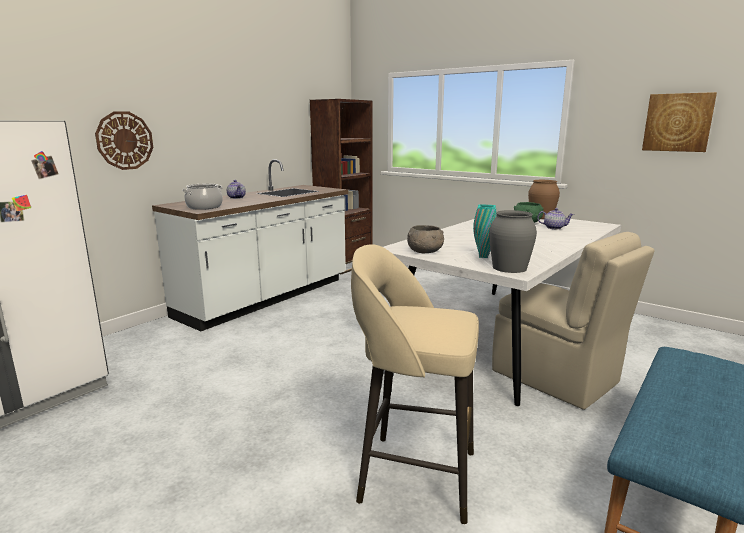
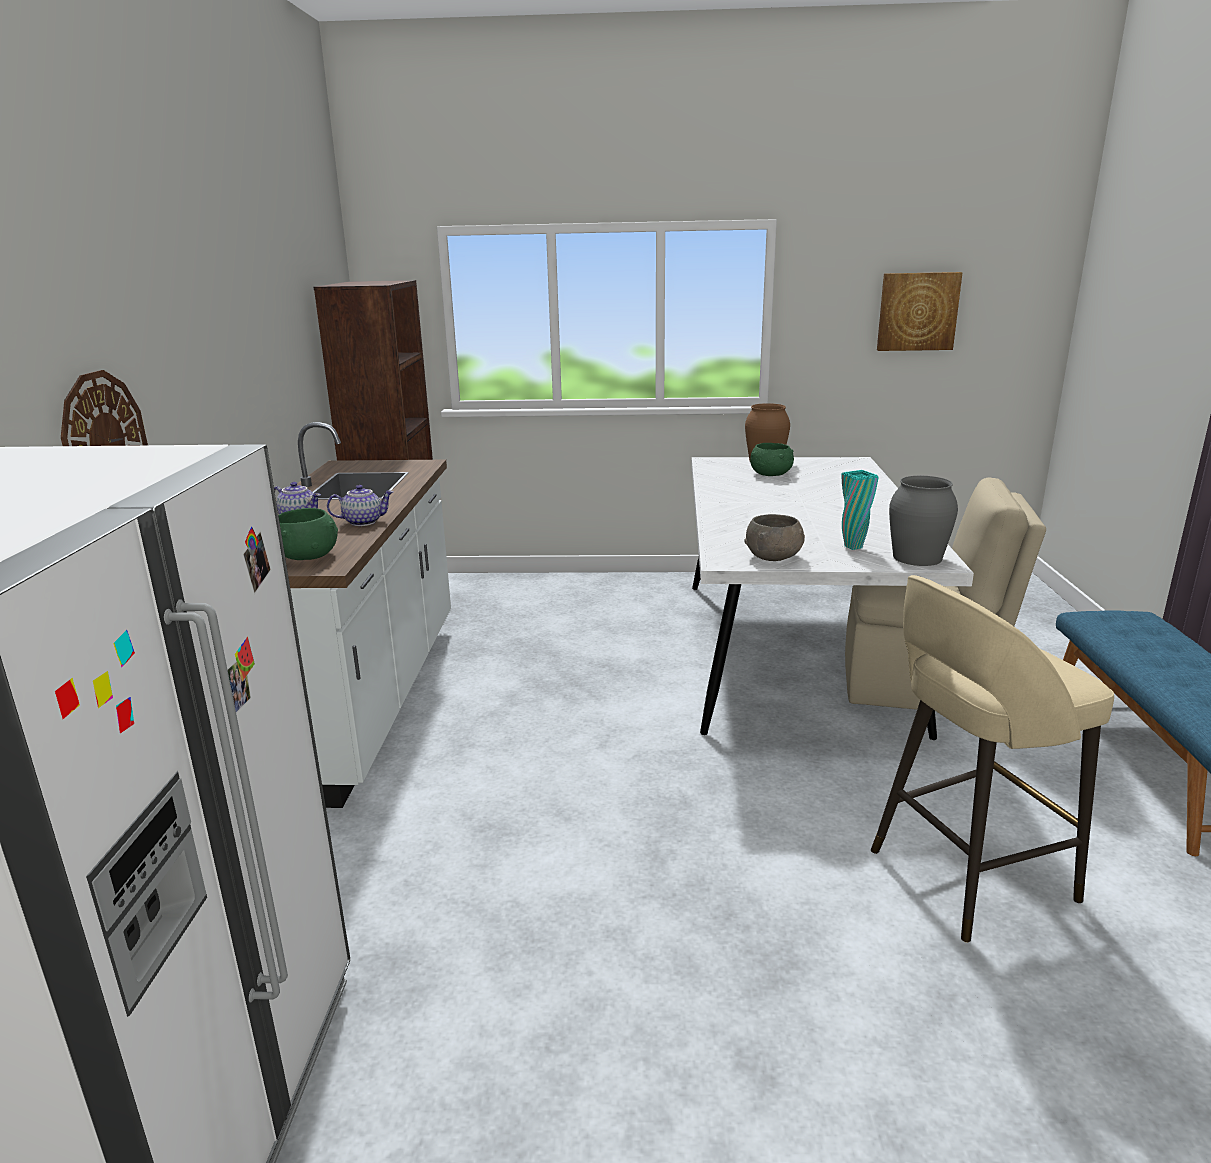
camera: 35 degrees left, 5 degrees up
(204, 207) = (307, 556): cooking pot -> green bowl
(554, 228) = (819, 477): teapot -> teapot (363, 522)

